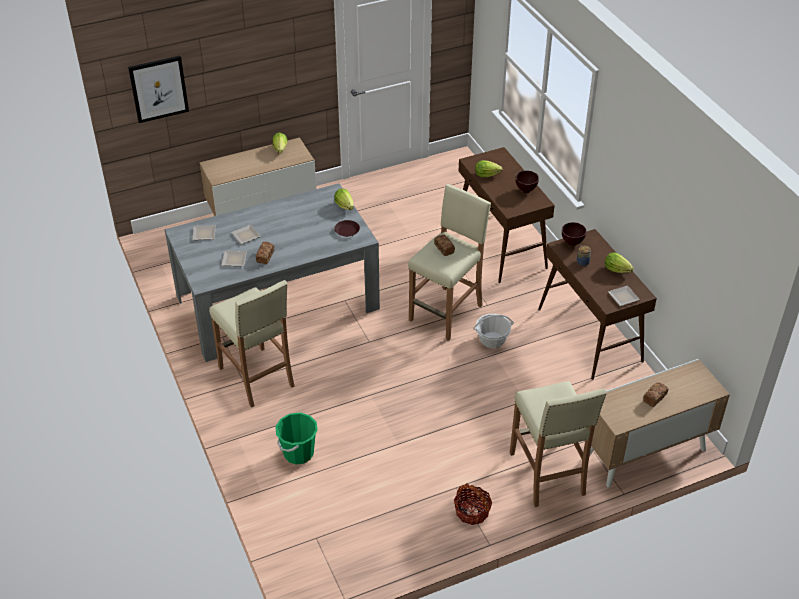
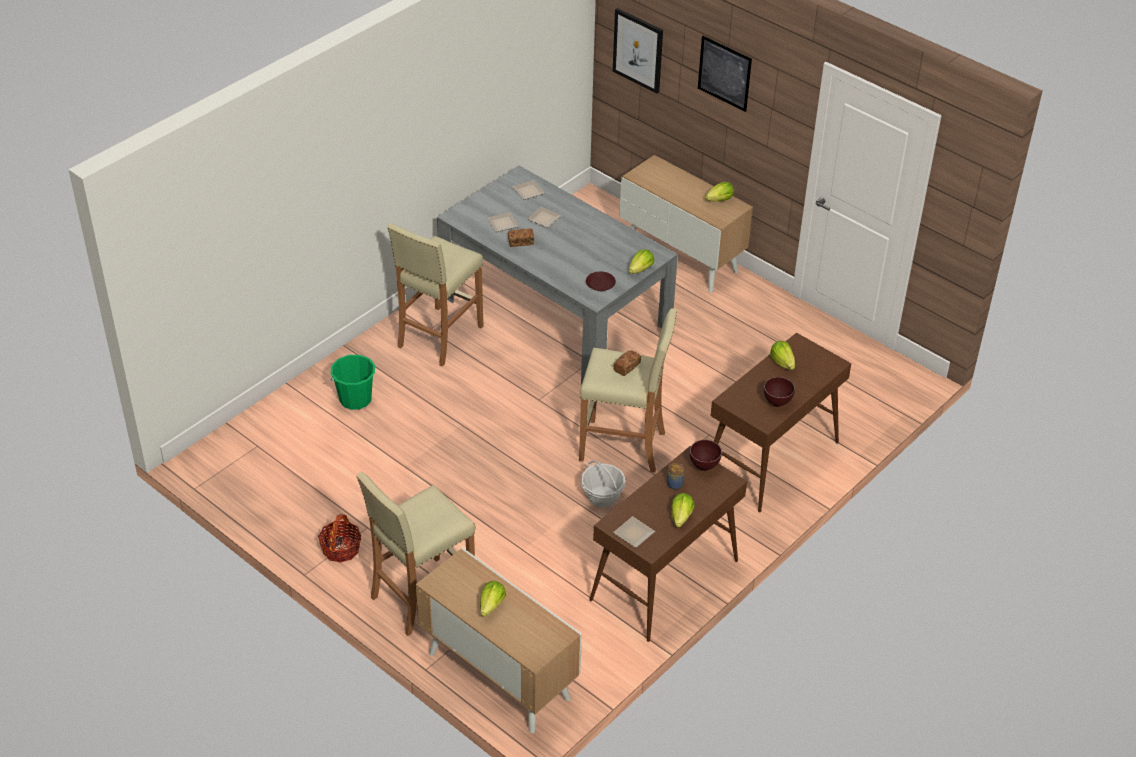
camera: 65 degrees right, 0 degrees up
(247, 52) = (724, 73): none -> picture
(654, 398) = (491, 605): bread -> lettuce

